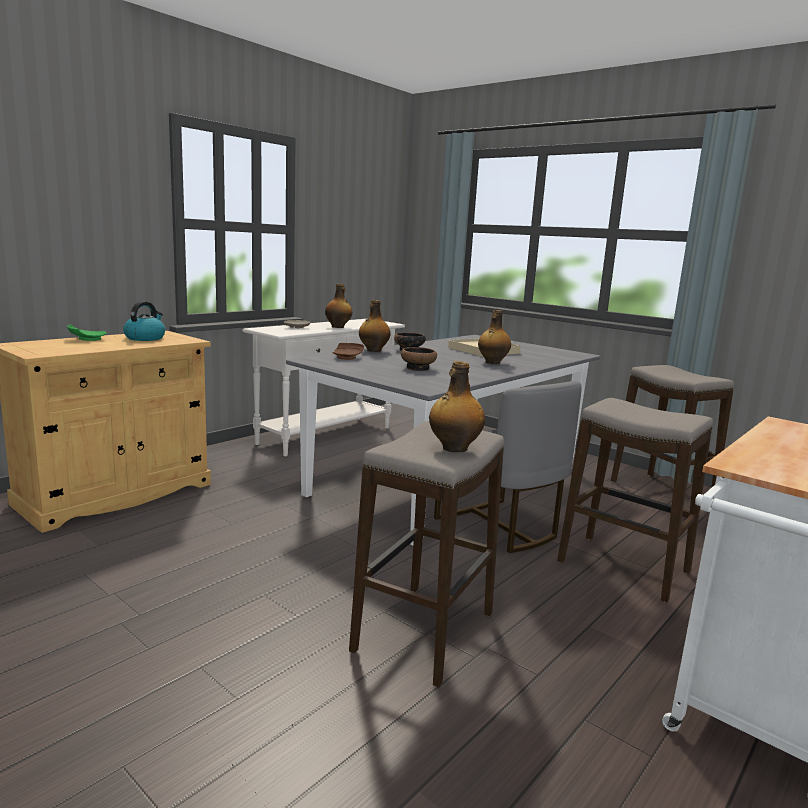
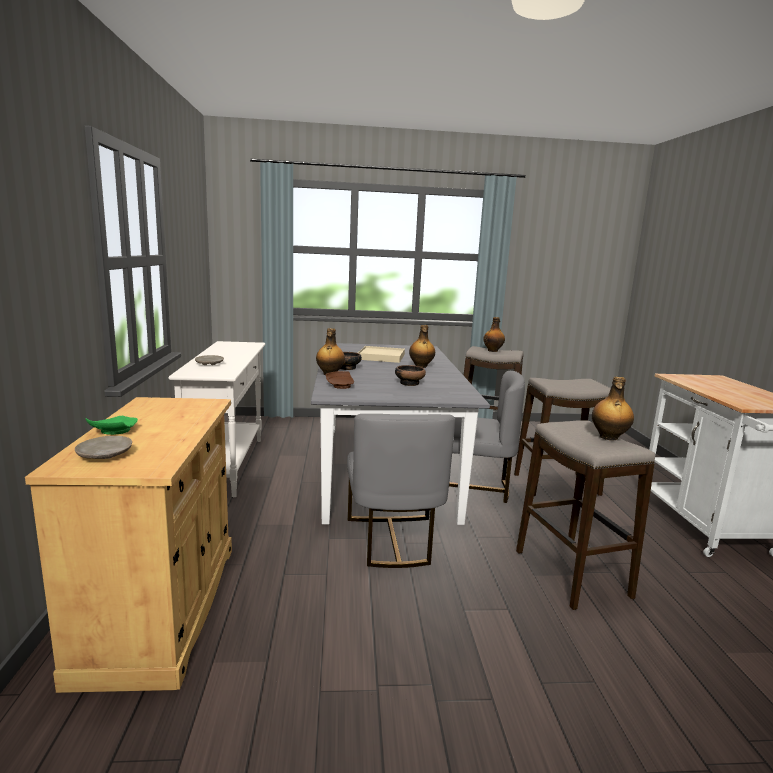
camera: 45 degrees left, 0 degrees up
(42, 345) = (104, 455): none -> beige plate
(145, 338) = (163, 412): kettle -> none
(326, 528) = (392, 540): none -> grey chair
(338, 327) = (236, 356): bottle -> bottle (493, 351)

